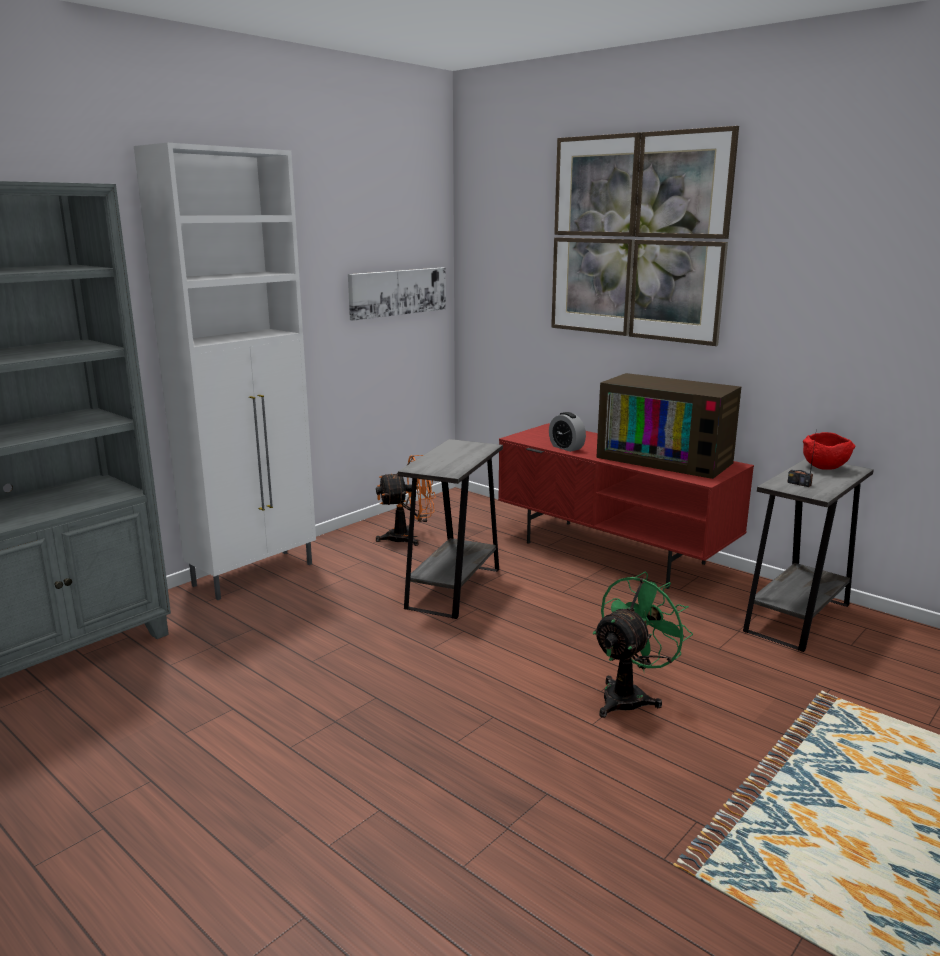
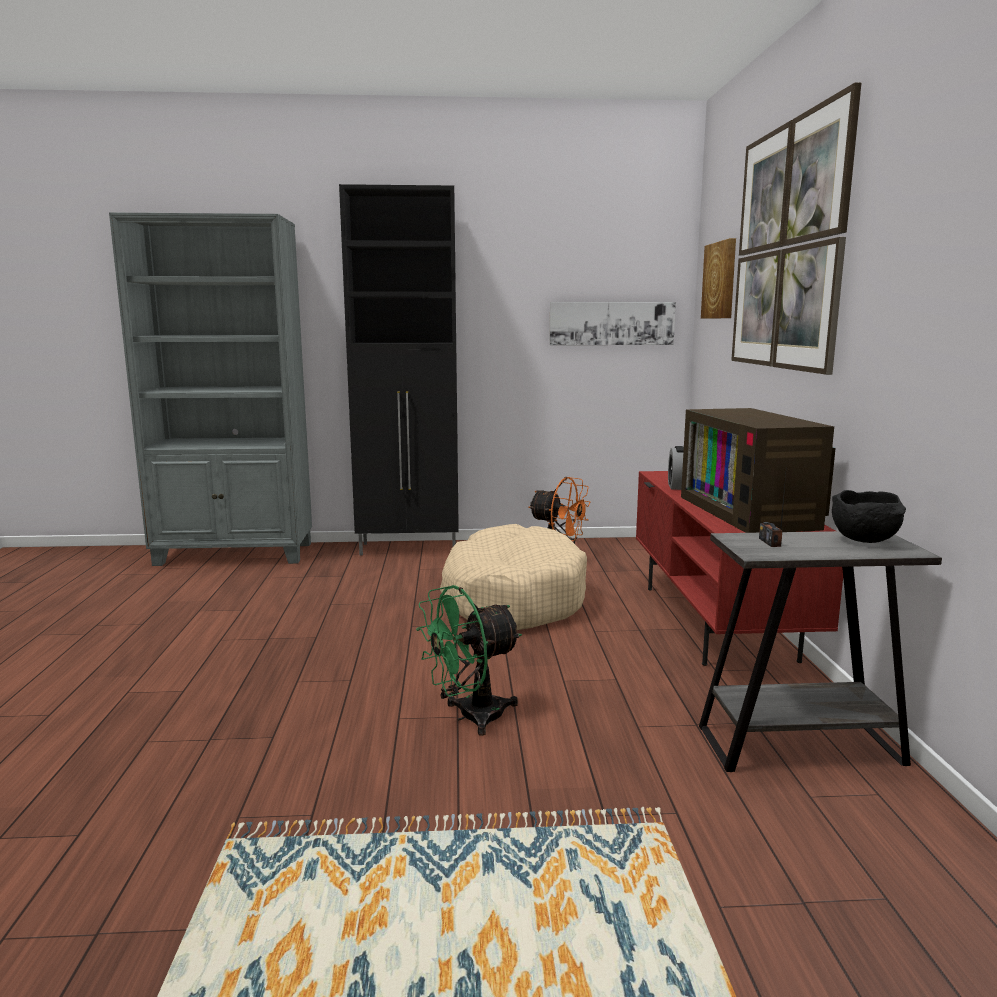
camera: 45 degrees right, 5 degrees down
(255, 574) = (410, 549): white cabinet -> black cabinet
(454, 588) = (513, 598): grey side table -> beige dog bed
(512, 252) = (720, 280): none -> picture
(630, 696) = (470, 717): green fan -> green fan turned 150 degrees clockwise
(825, 468) = (866, 541): red bowl -> black bowl

